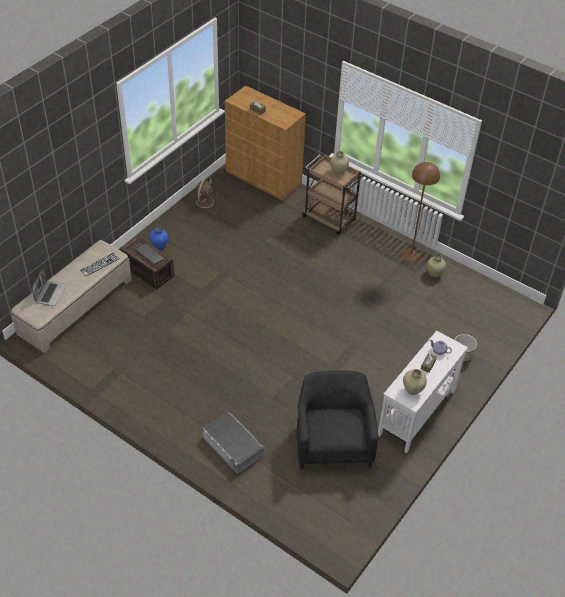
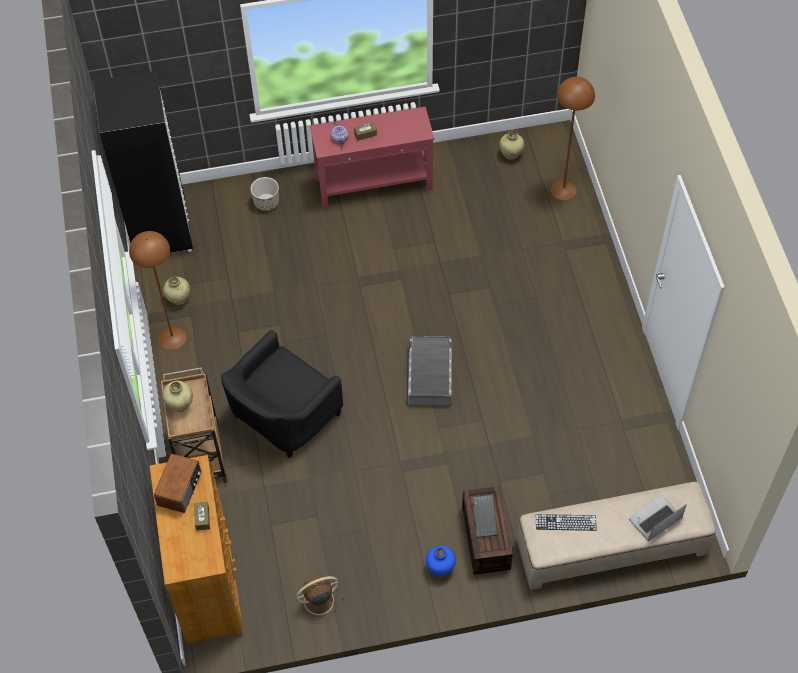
camera: 135 degrees left, 10 degrees up
(233, 446) = (572, 268): grey storage box -> grey storage box (430, 375)
(280, 113) = (180, 489): none -> radio
(292, 501) = (563, 190): none -> brown floor lamp
(333, 442) = (478, 210): black armchair -> black armchair (283, 415)
(412, 390) = (405, 124): beige vase -> beige vase (511, 155)
(416, 412) = (374, 184): white console table -> red console table
(493, 298) = (160, 232): none -> wardrobe

